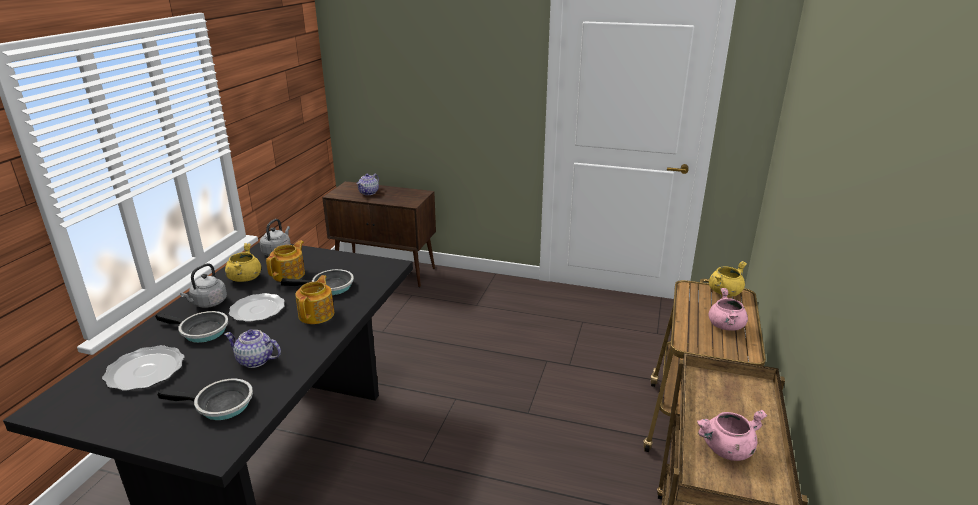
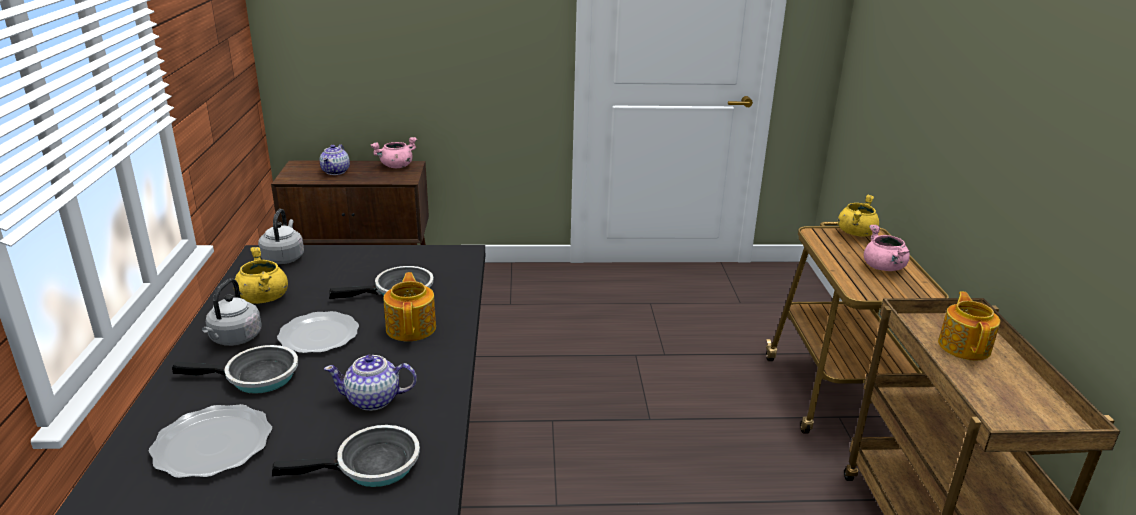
camera: 20 degrees left, 0 degrees up
(289, 274) = (327, 283): teapot -> teapot (964, 346)
(727, 450) = (993, 390): pink cooking pot -> pink cooking pot (396, 166)

